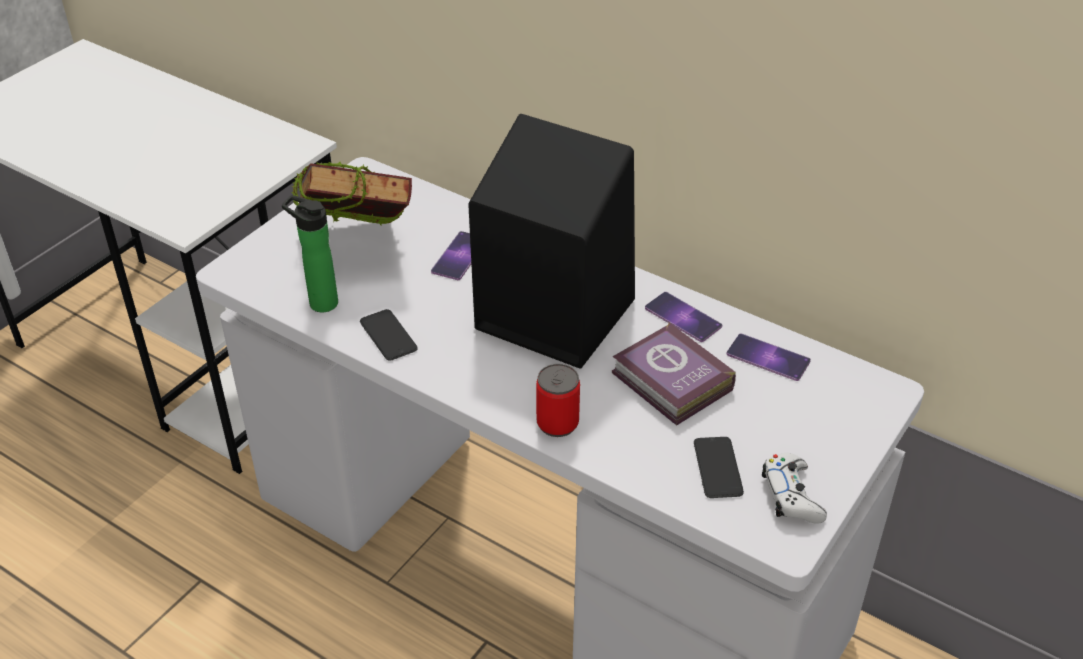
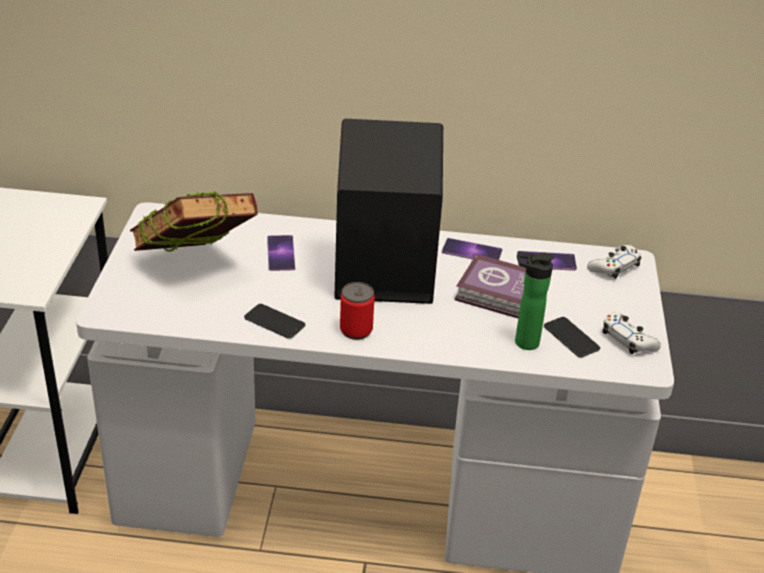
camera: 30 degrees left, 5 degrees down
(319, 302) = (199, 314): bottle -> bottle (522, 342)
(557, 423) = (446, 343): can -> can (356, 330)
(853, 392) = (614, 267): none -> white game controller

